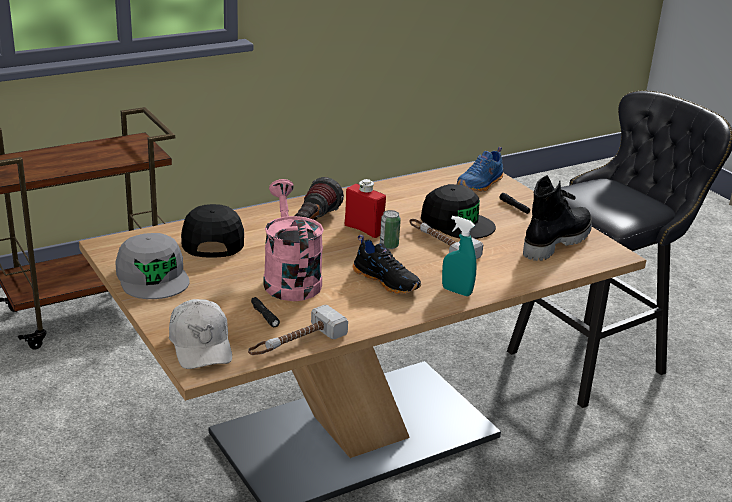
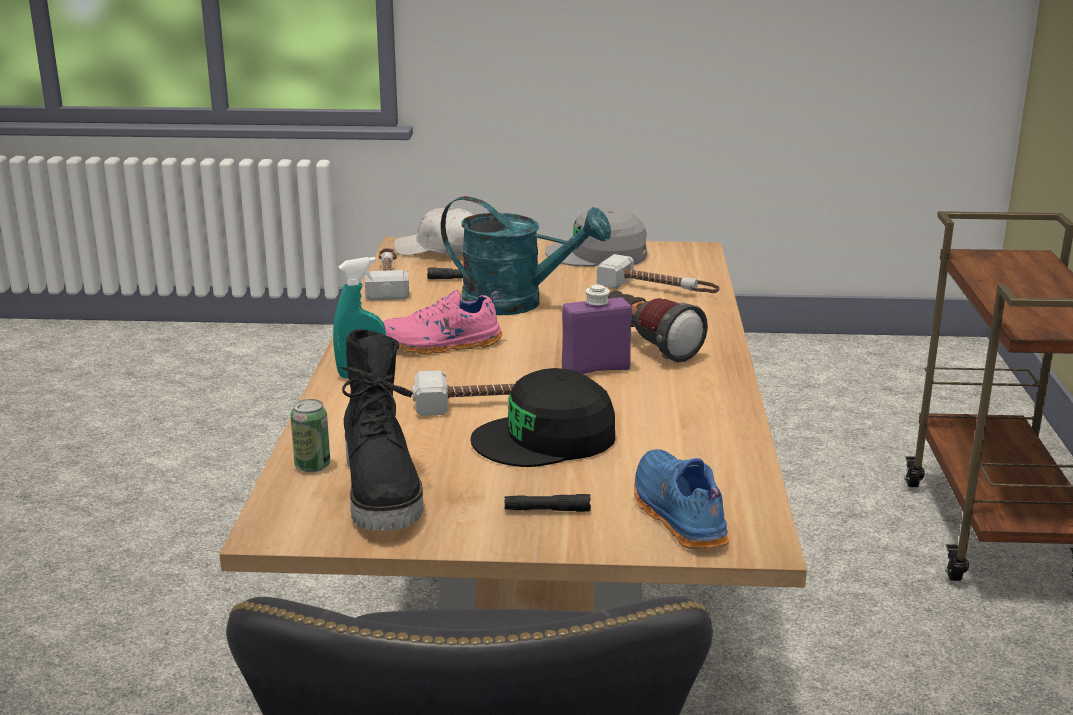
camera: 125 degrees right, 5 degrees down
(212, 239) = (659, 290): black cap -> hammer
(290, 278) = (516, 303): pink watering can -> turquoise watering can
(364, 229) = (595, 369): red bottle -> purple bottle
(387, 281) = (442, 345): black shoe -> pink shoe
(389, 246) = (529, 371): can -> can (312, 466)

